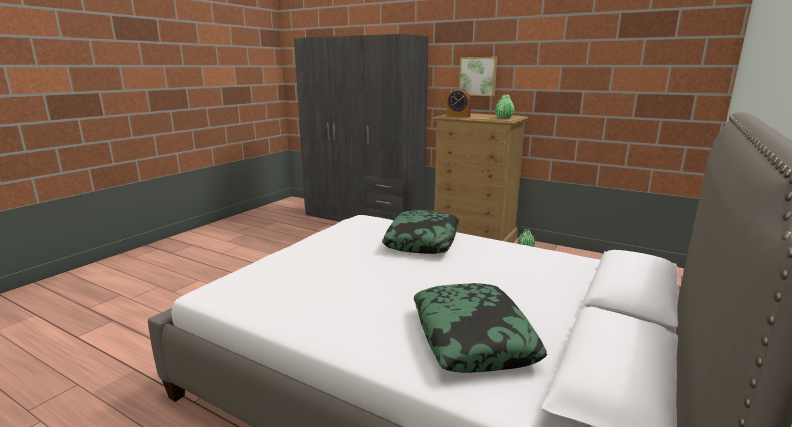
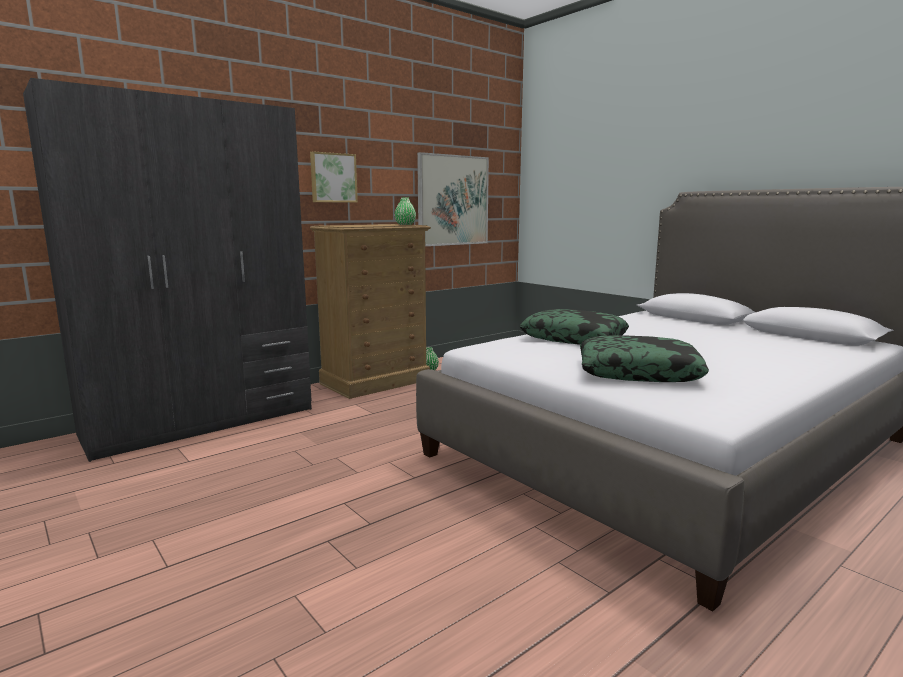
camera: 70 degrees left, 5 degrees down
(458, 116) = (362, 226): alarm clock -> none
(472, 338) = (778, 348): pillow -> pillow (638, 372)
(607, 97) = (453, 200): none -> picture

